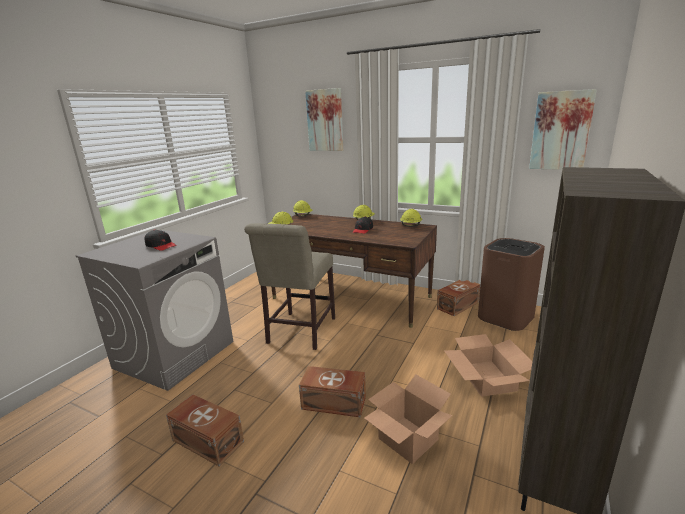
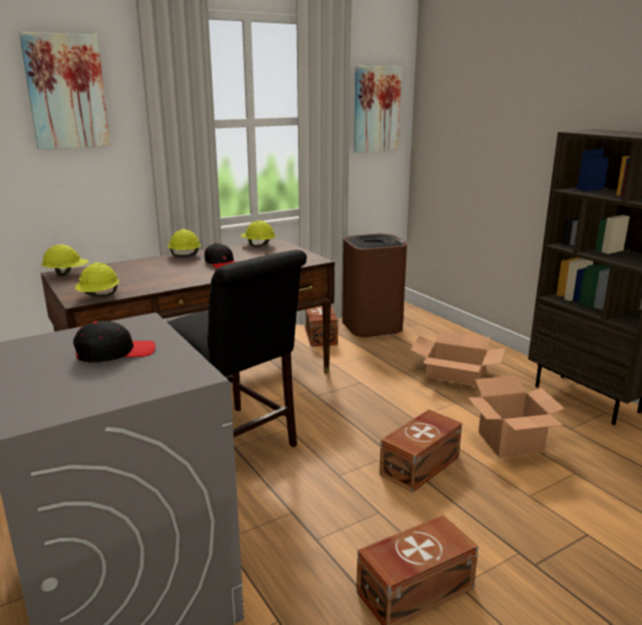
camera: 60 degrees left, 0 degrees up
(299, 332) = (236, 444): beige chair -> black chair

